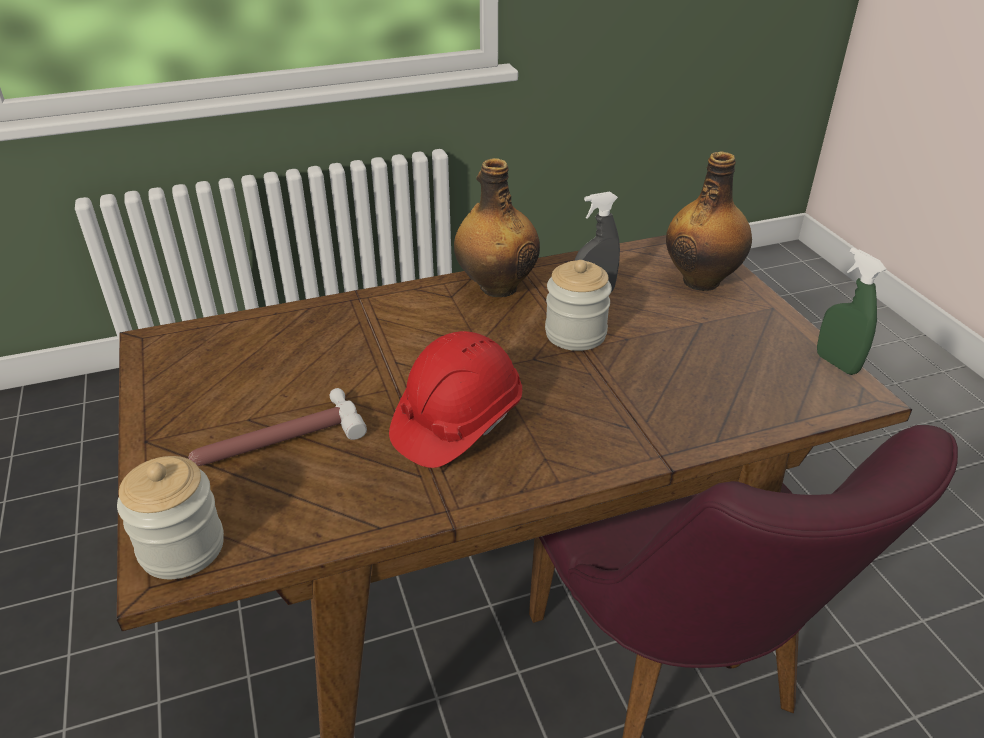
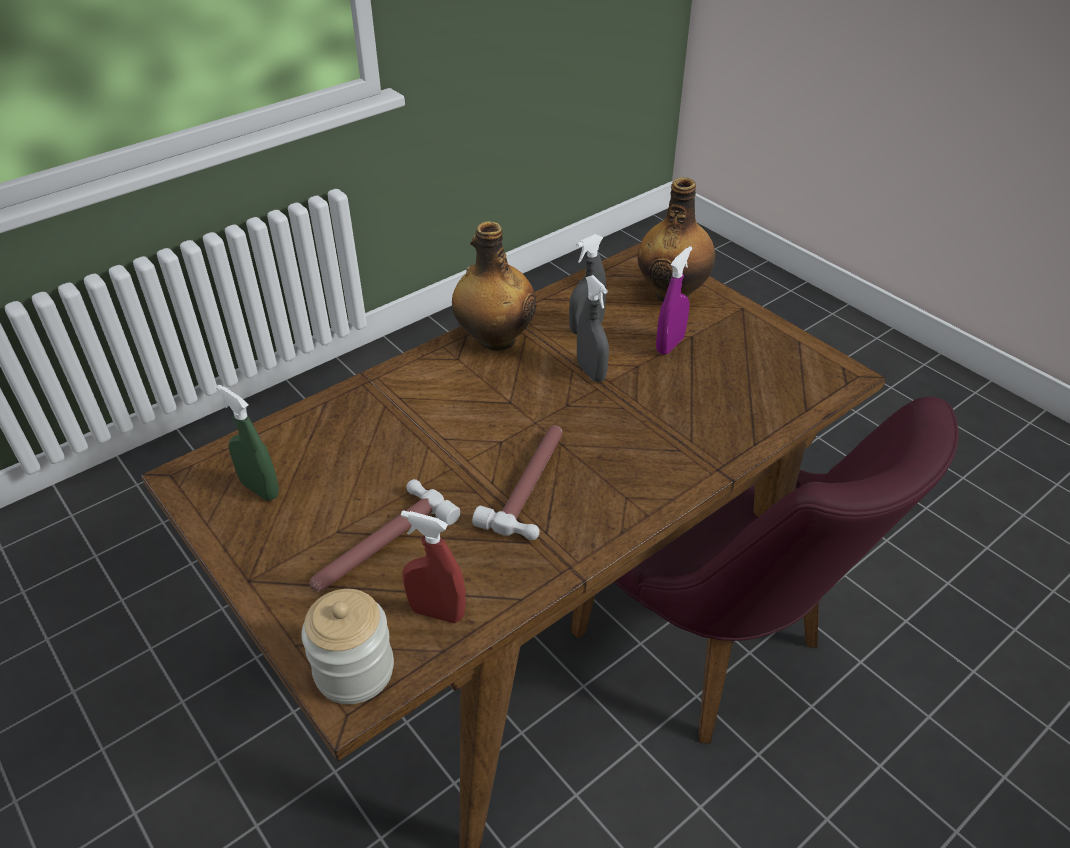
camera: 20 degrees left, 5 degrees up
(291, 517) = (437, 612): none -> red spray bottle
(456, 422) = (533, 484): red hard hat -> hammer
(575, 334) = (591, 372): jar -> grey spray bottle
(673, 326) = (670, 345): none -> purple spray bottle
(836, 363) = (814, 350): green spray bottle -> green spray bottle (260, 489)

